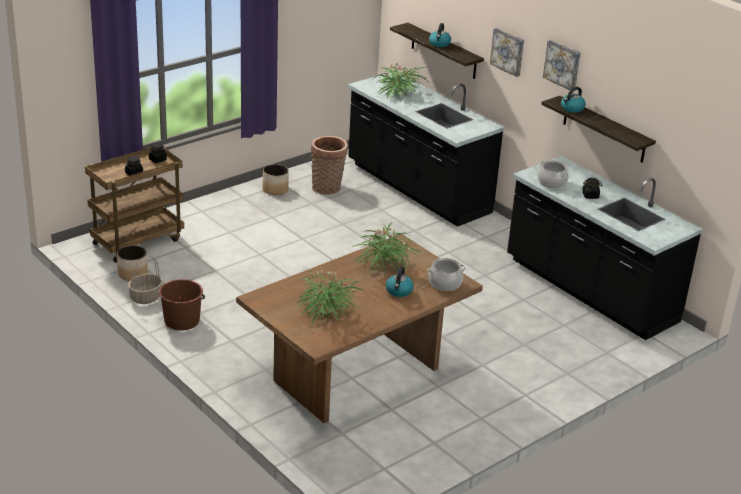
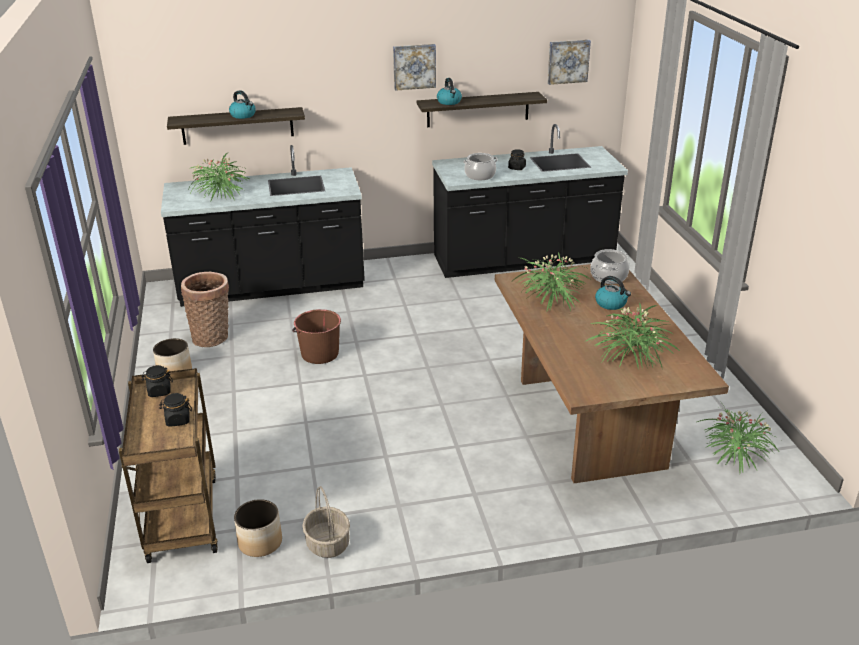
camera: 60 degrees left, 0 degrees up
(182, 320) = (405, 524): brown bucket -> brown bucket (319, 354)
(372, 456) = (736, 453): none -> potted plant
(508, 51) = (336, 84): picture -> picture (568, 61)

